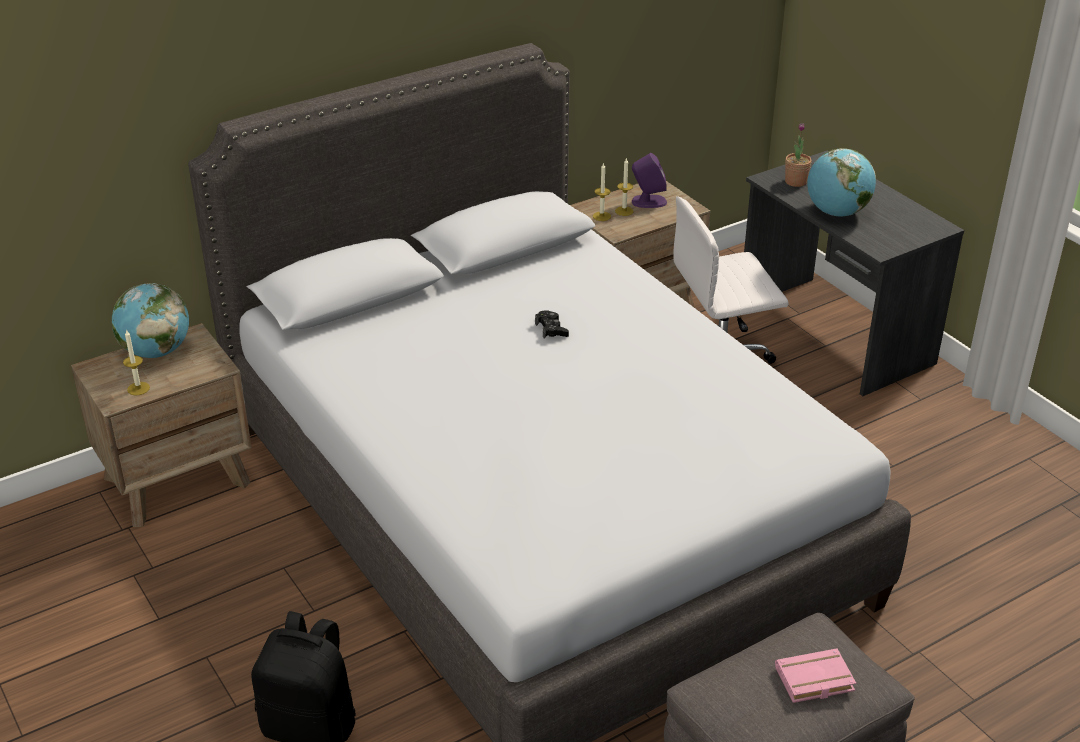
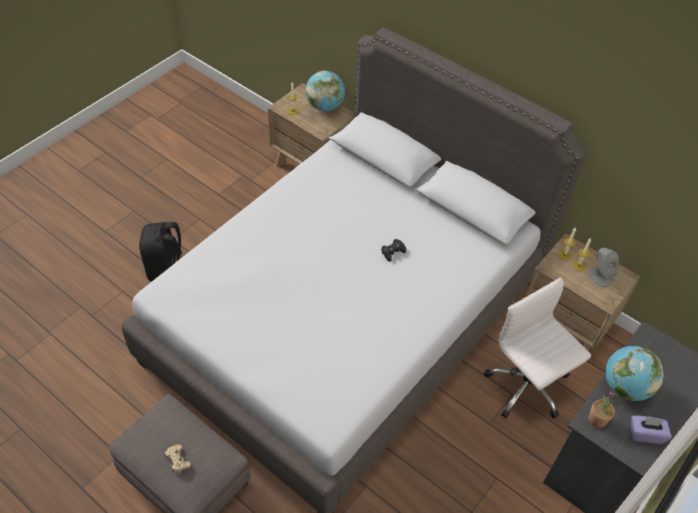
camera: 70 degrees right, 15 degrees up
(648, 201) = (600, 276): purple speaker -> grey speaker
(795, 182) = (655, 353): potted plant -> potted plant (597, 419)
(813, 681) = (178, 460): pink book -> beige game controller
(902, 217) = (645, 434): none -> purple tissue box

